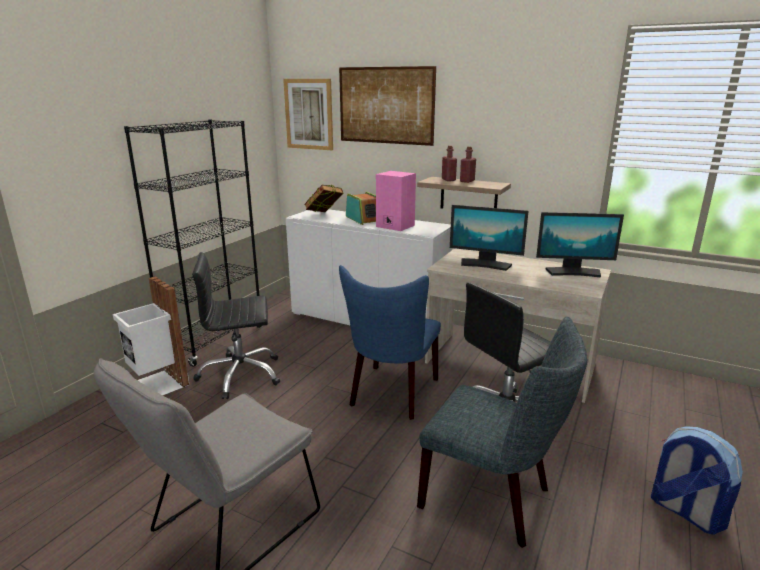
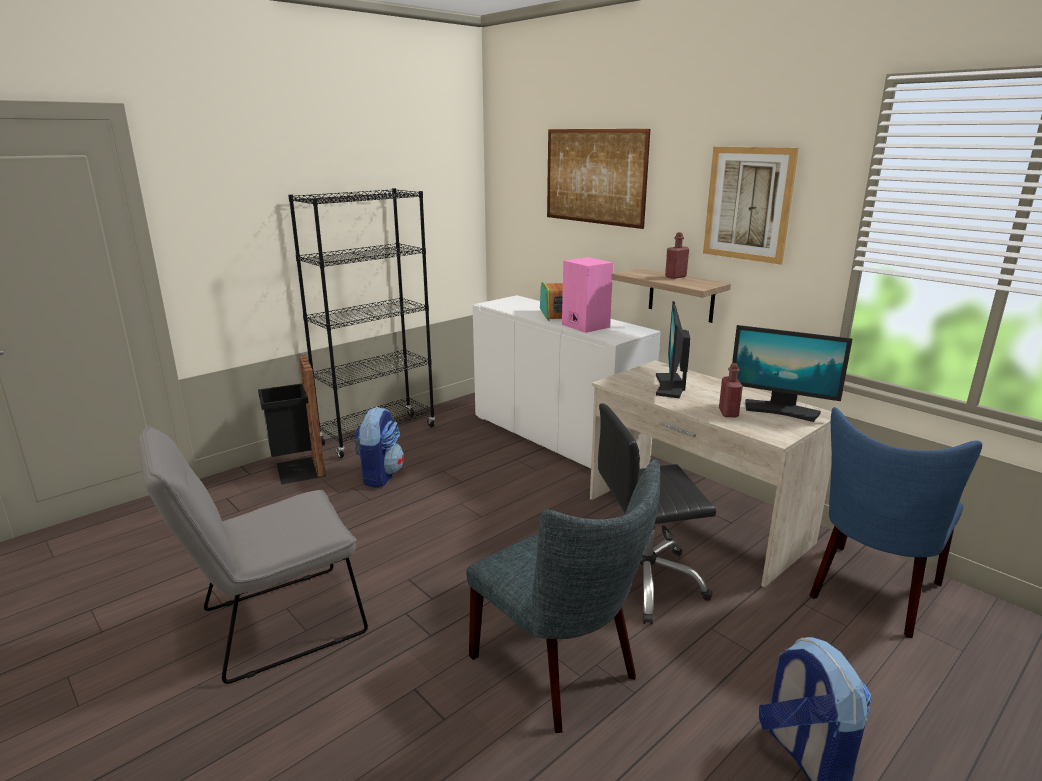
camera: 20 degrees right, 0 degrees up
(158, 384) = (297, 470): white trash can -> black trash can
(240, 375) = (380, 475): black office chair -> backpack
(309, 114) = (517, 184): picture -> picture (748, 204)
(324, 215) = (517, 305): book -> none
(392, 394) = (525, 527): blue chair -> blue chair (871, 593)
(448, 180) = (654, 273): red bottle -> red bottle (728, 413)
(485, 264) = (670, 386): monitor -> monitor turned 60 degrees clockwise

